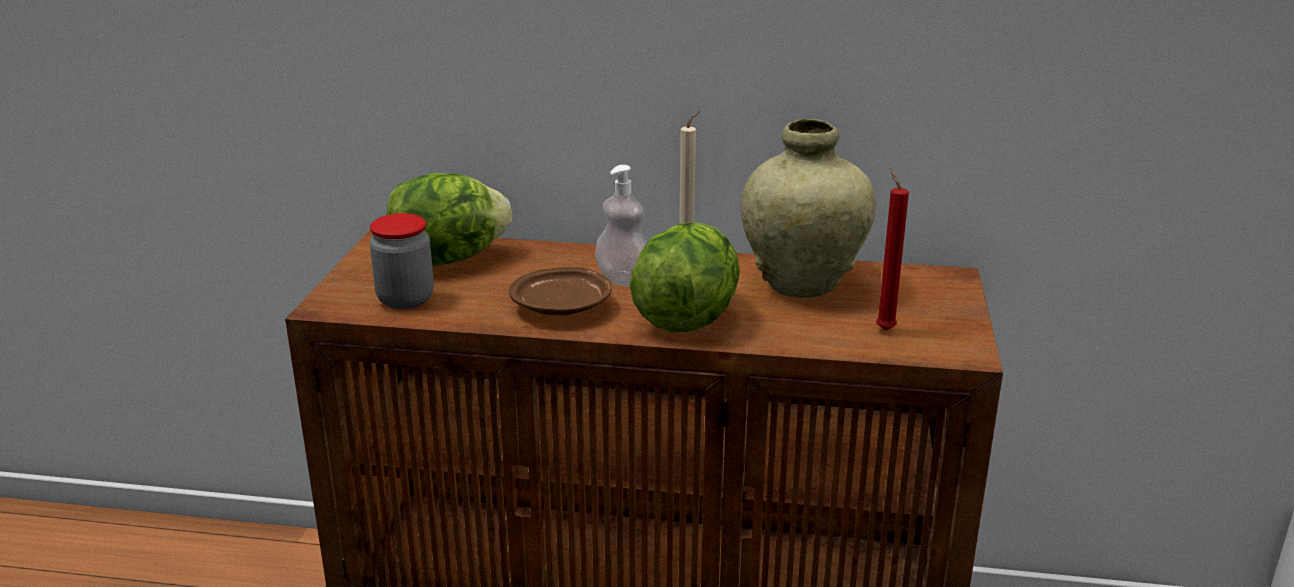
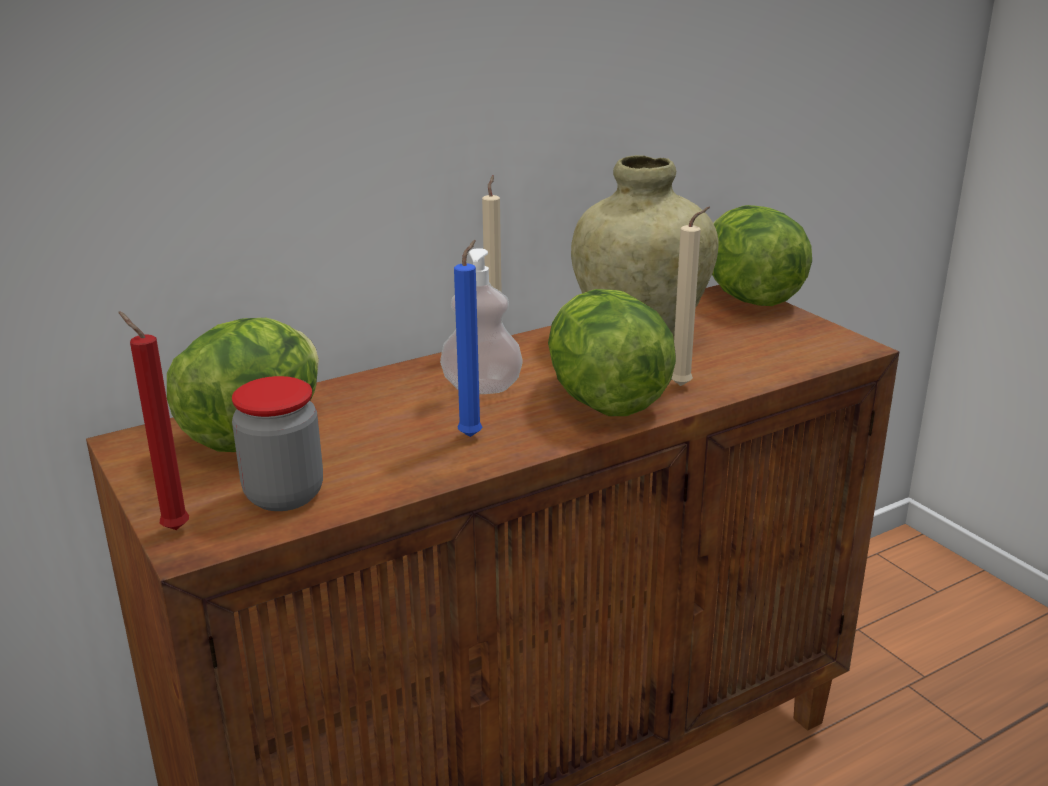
camera: 40 degrees left, 0 degrees up
(563, 307) = (472, 435): brown plate -> blue candle
(763, 329) = (684, 385): none -> beige candle
(883, 328) = (766, 349): red candle -> red candle (172, 528)
(957, 285) = (749, 297): none -> lettuce

